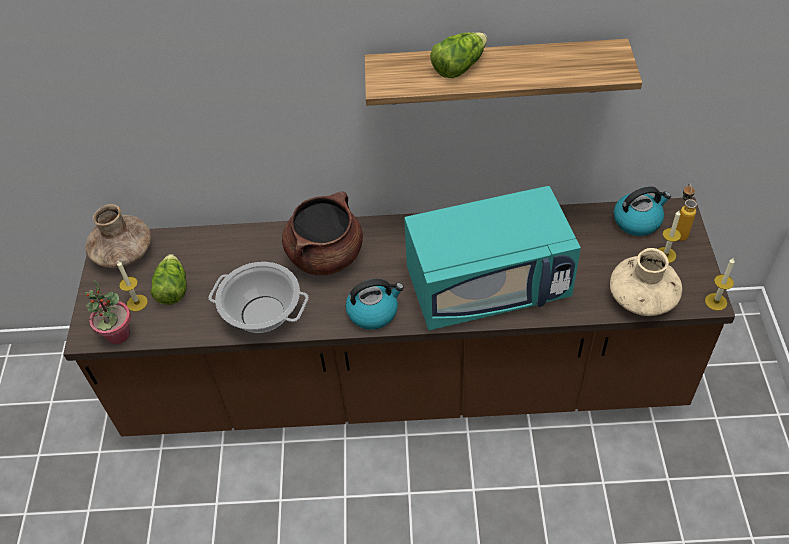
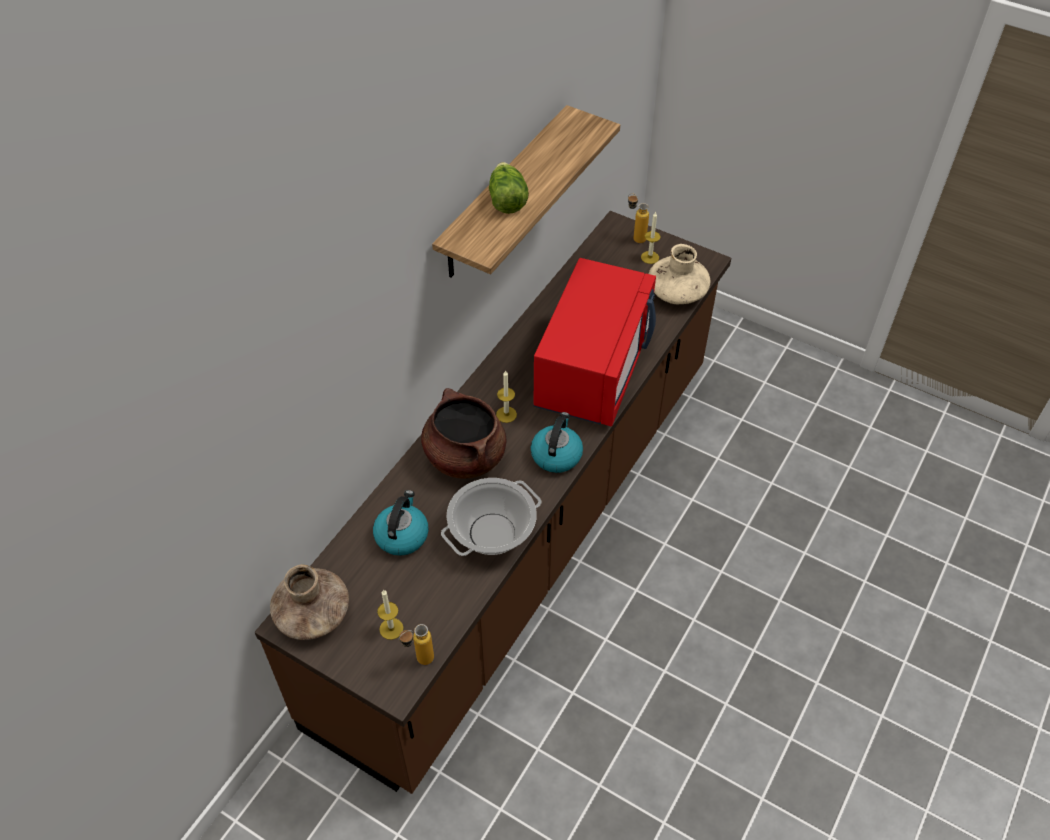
camera: 60 degrees left, 0 degrees up
(118, 335) = (419, 661): potted plant -> bottle
(172, 289) = (399, 591): lettuce -> none
(488, 285) = (592, 369): turquoise microwave -> red microwave
(637, 221) = (605, 252): kettle -> kettle (402, 535)
(716, 302) = (712, 258): candle -> candle (506, 414)

